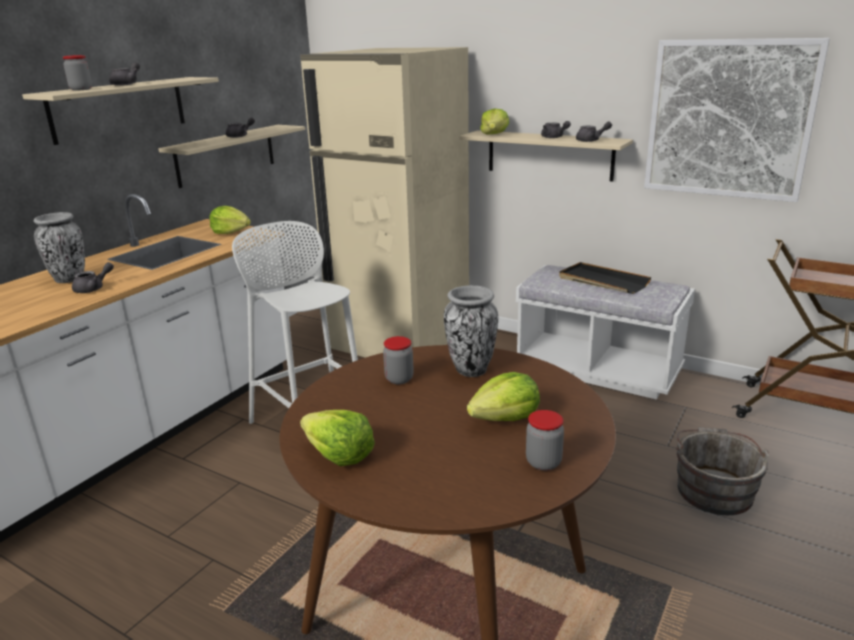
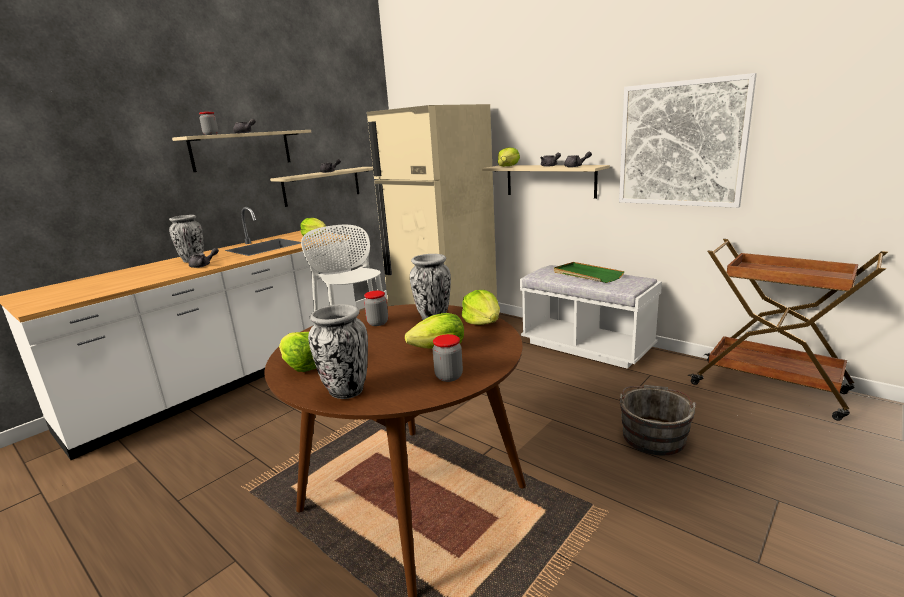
camera: 10 degrees right, 5 degrees down
(422, 494) = (346, 391): none -> vase
(540, 374) = (483, 322): none -> lettuce
(602, 281) = (586, 275): black tray -> green tray

